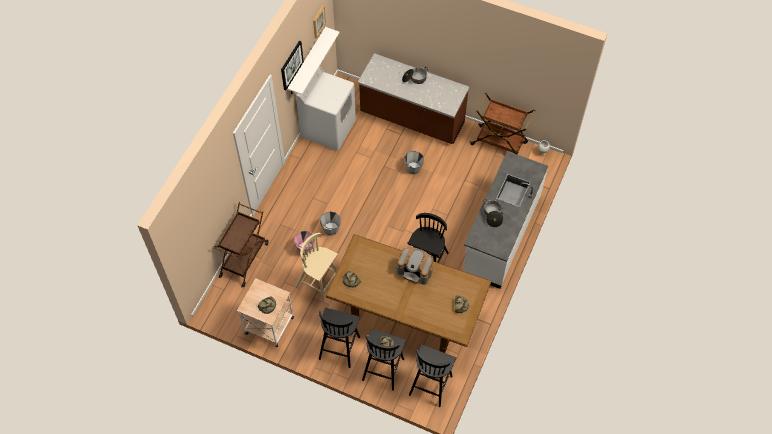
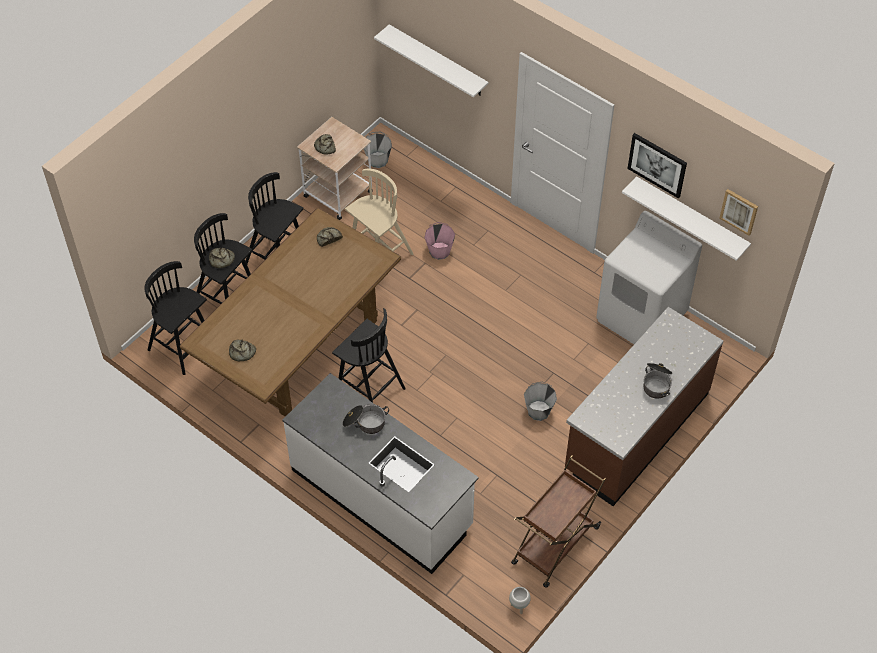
camera: 105 degrees right, 5 degrees down
(206, 220) = (438, 61): none -> white shelf
(245, 259) = (444, 184): brown cart -> none
(330, 229) = (462, 285): grey bucket -> grey bucket (378, 160)
(415, 270) = (316, 313): coffee machine -> none

